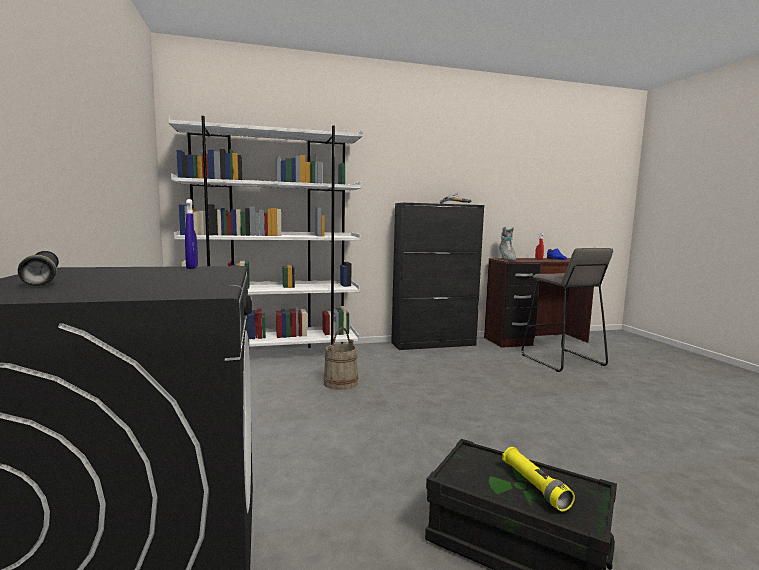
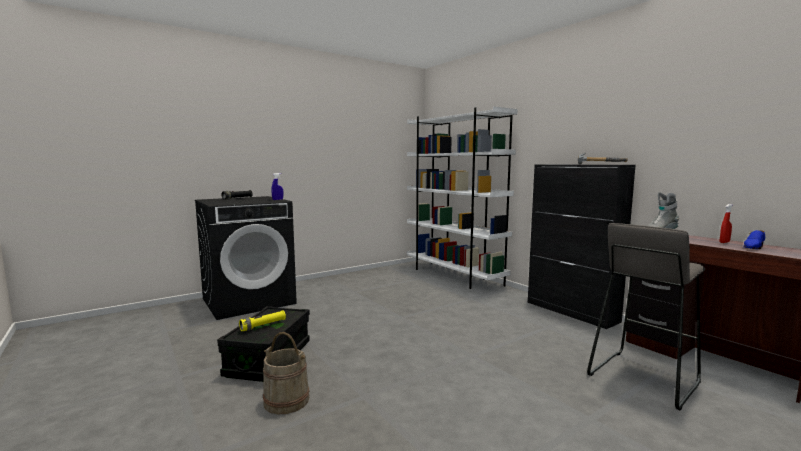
camera: 70 degrees right, 0 degrees up
(341, 383) = (430, 297): beige bucket -> beige bucket (286, 401)

